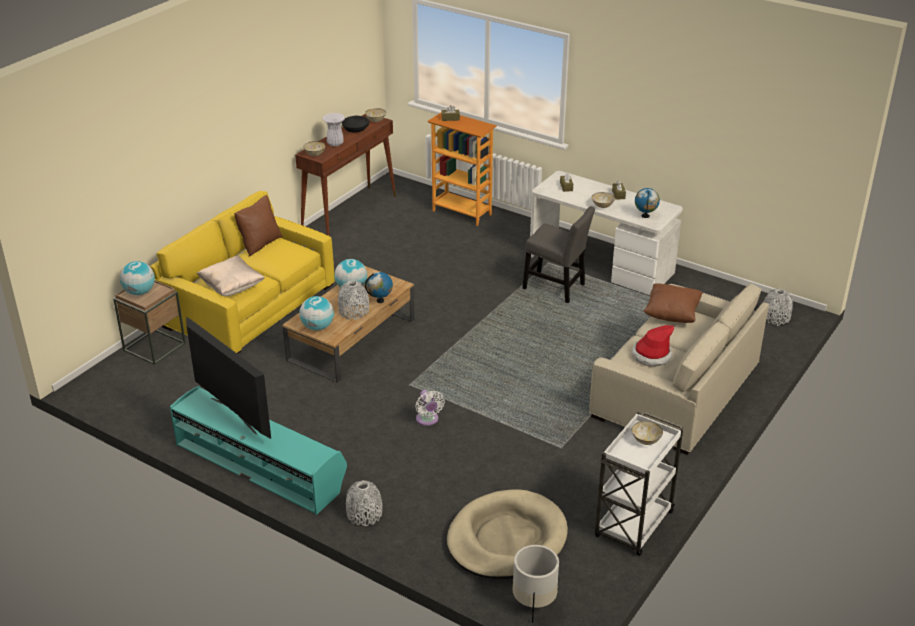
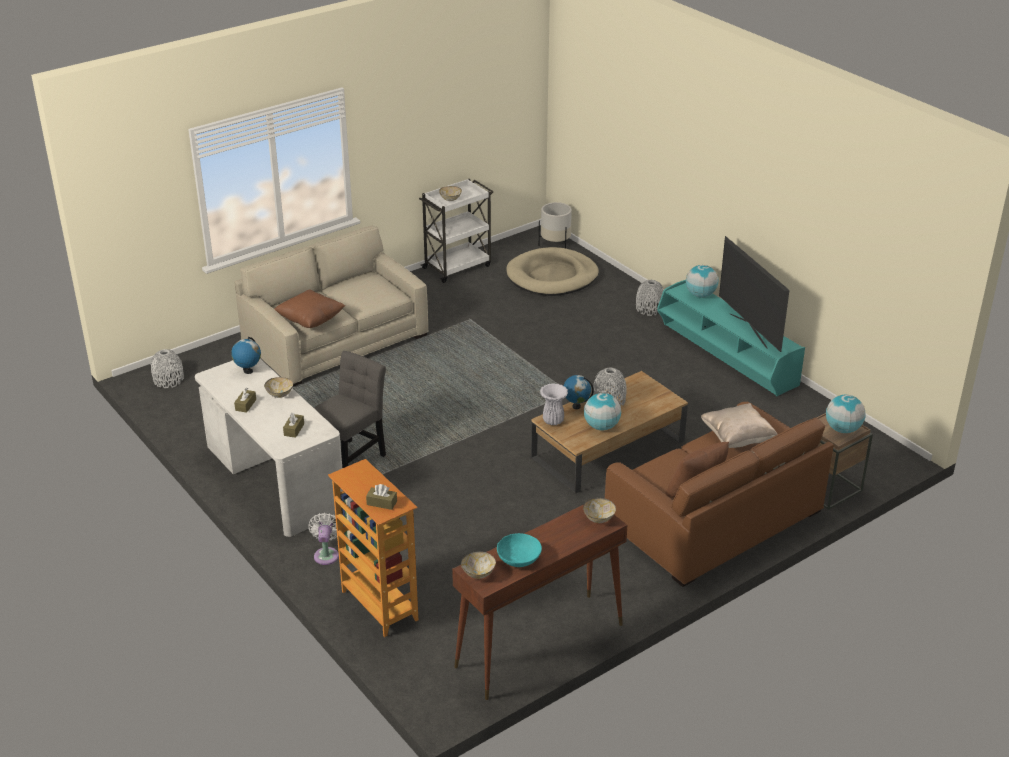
camera: 160 degrees left, 0 degrees up
(249, 304) = (713, 519): yellow sofa -> brown sofa
(317, 327) = (652, 391): globe -> globe (700, 295)
(335, 144) = (561, 533): white vase -> white vase (552, 421)
(355, 129) = (519, 559): black bowl -> turquoise bowl
(428, 420) = (568, 360): white fan -> white fan (326, 554)
(556, 288) = (351, 460): grey chair -> grey chair turned 75 degrees clockwise
(651, 355) = (366, 292): hat -> none

